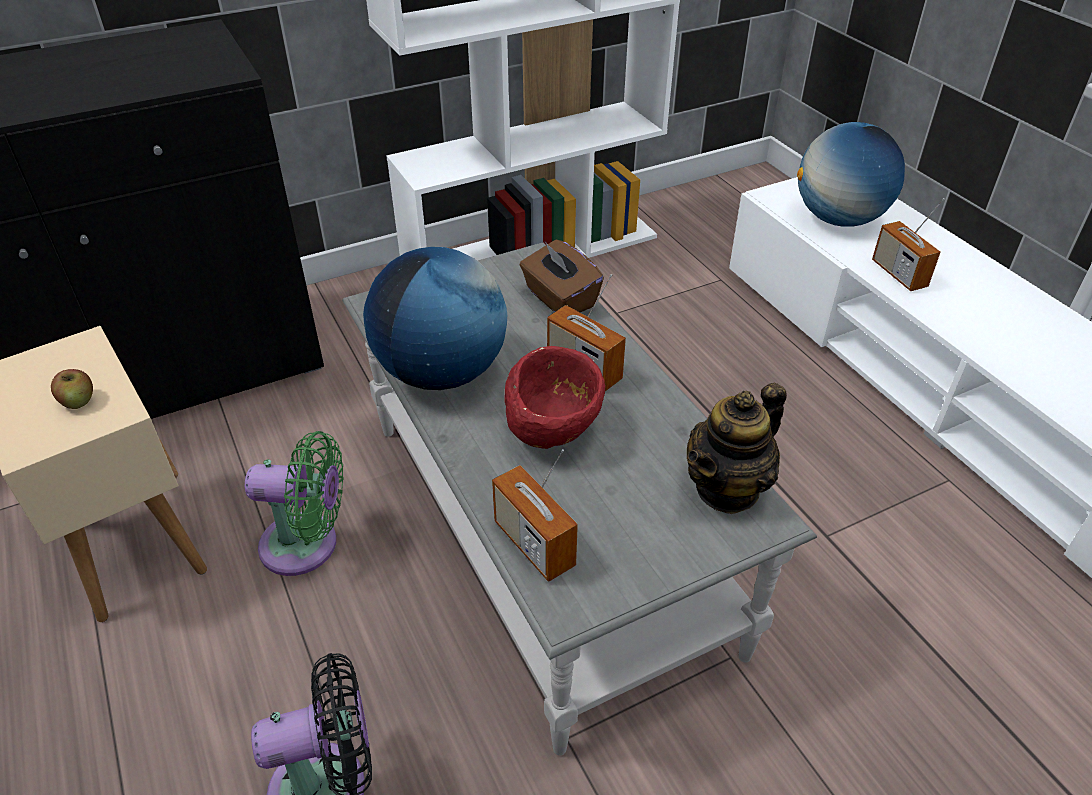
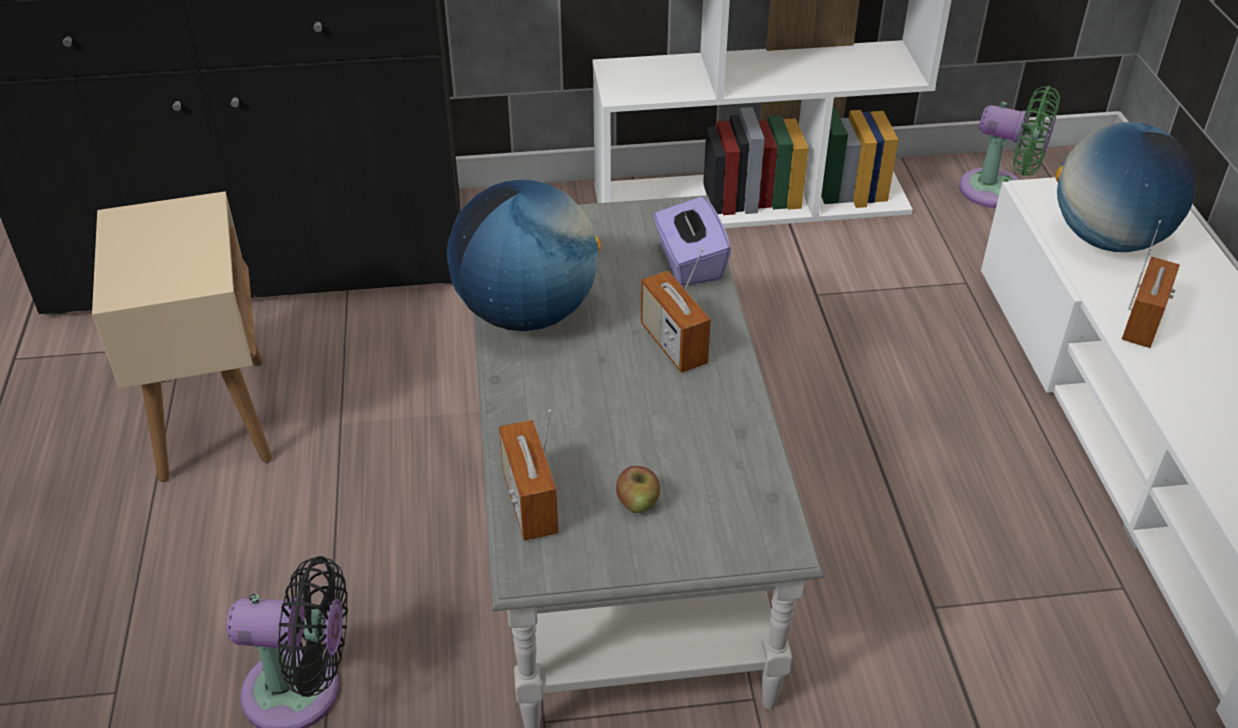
camera: 20 degrees right, 0 degrees up
(78, 401) = (178, 261): apple -> apple (637, 502)
(307, 545) = (373, 462): green fan -> green fan (999, 191)
(554, 432) = (607, 400): red bowl -> none
(559, 299) = (689, 263): brown tissue box -> purple tissue box
(727, 488) = (754, 503): teapot -> none
(898, 274) = (1143, 323): radio -> radio turned 150 degrees counterclockwise

